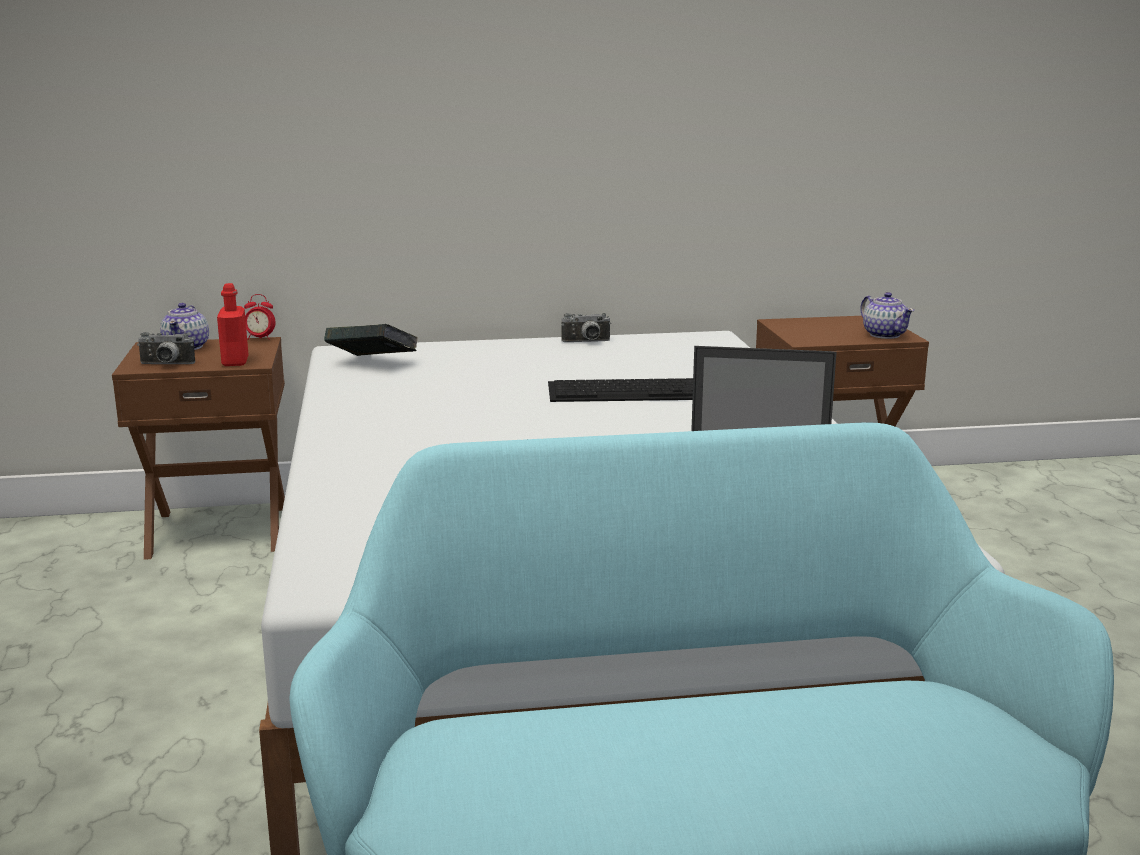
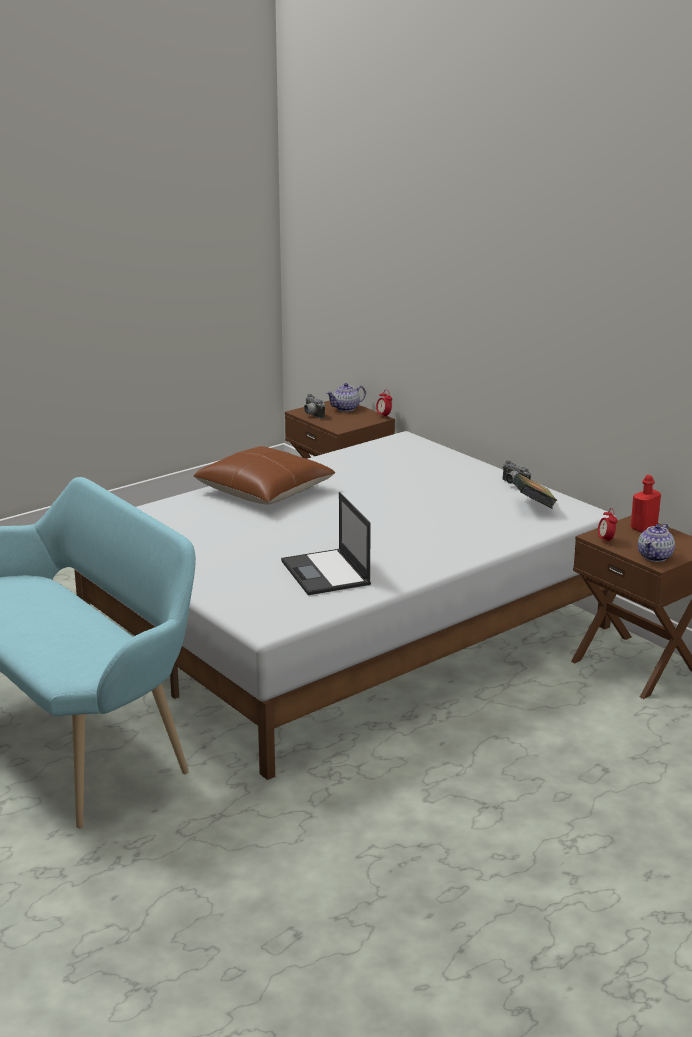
camera: 60 degrees right, 5 degrees up
(235, 361) = (336, 424): red bottle -> red bottle (643, 527)
(372, 364) = (389, 451): book -> book (533, 507)
(387, 447) = (264, 491): none -> brown pillow
(628, 390) = (427, 516): keyboard -> none
(820, 340) = (605, 540): none -> alarm clock

